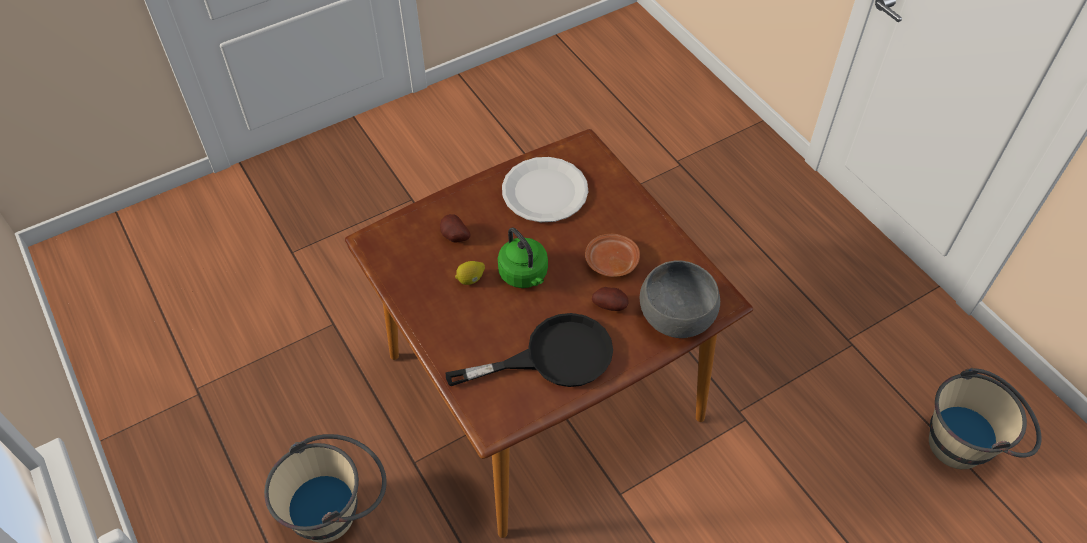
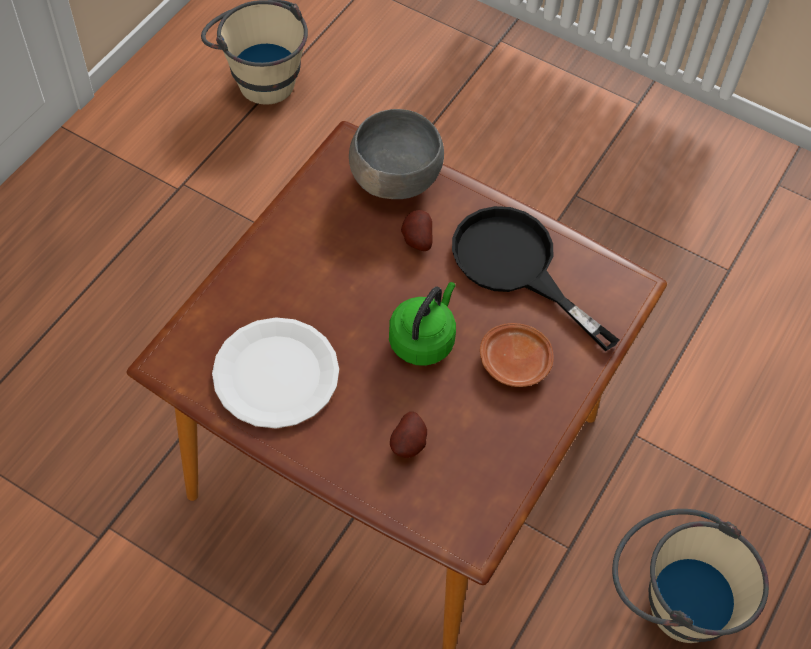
camera: 120 degrees left, 5 degrees up
(470, 279) = (463, 393): lemon -> none
(611, 262) = (353, 261): brown plate -> brown plate (515, 362)

